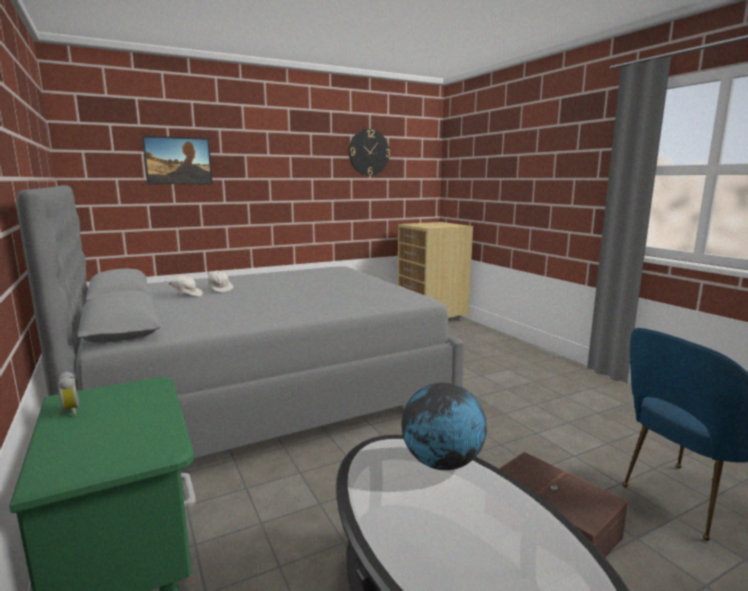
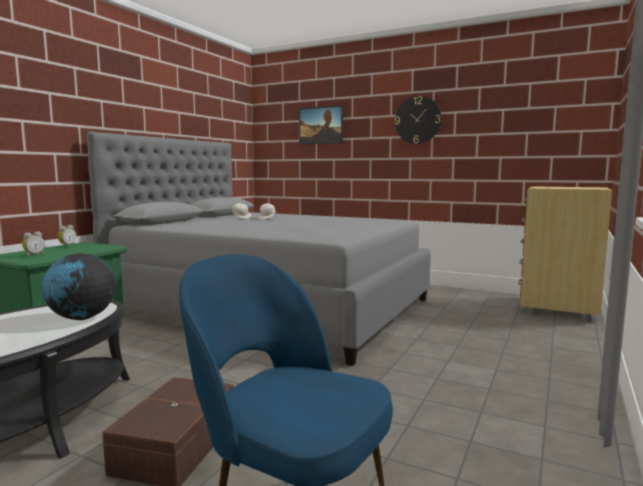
camera: 55 degrees right, 5 degrees down
(115, 443) = (34, 255): none -> alarm clock
(369, 152) = (501, 103): wall clock -> wall clock (418, 120)

